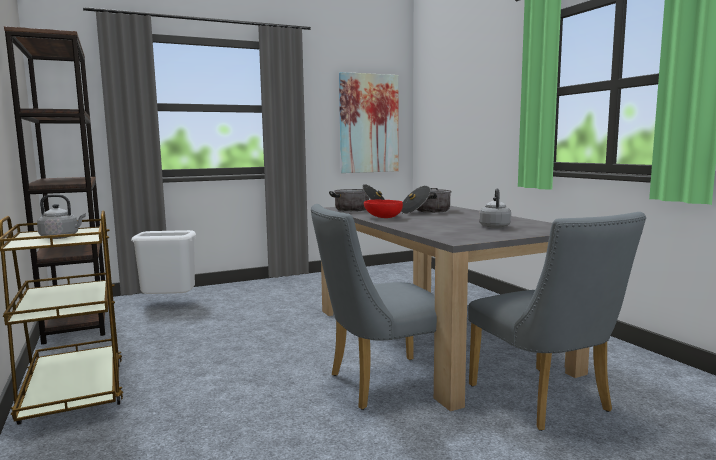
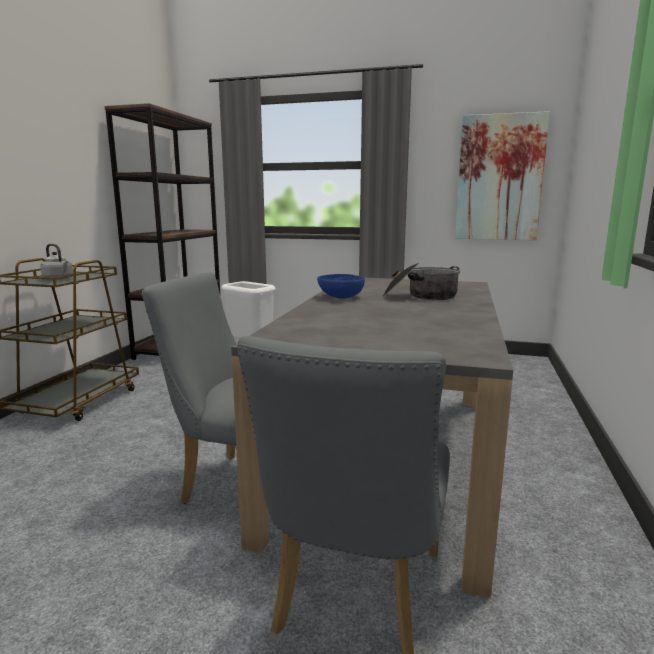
camera: 40 degrees right, 5 degrees up
(360, 209) = (366, 284): cooking pot -> none
(382, 217) = (340, 297): red bowl -> blue bowl
(494, 226) = (396, 331): grey kettle -> none

